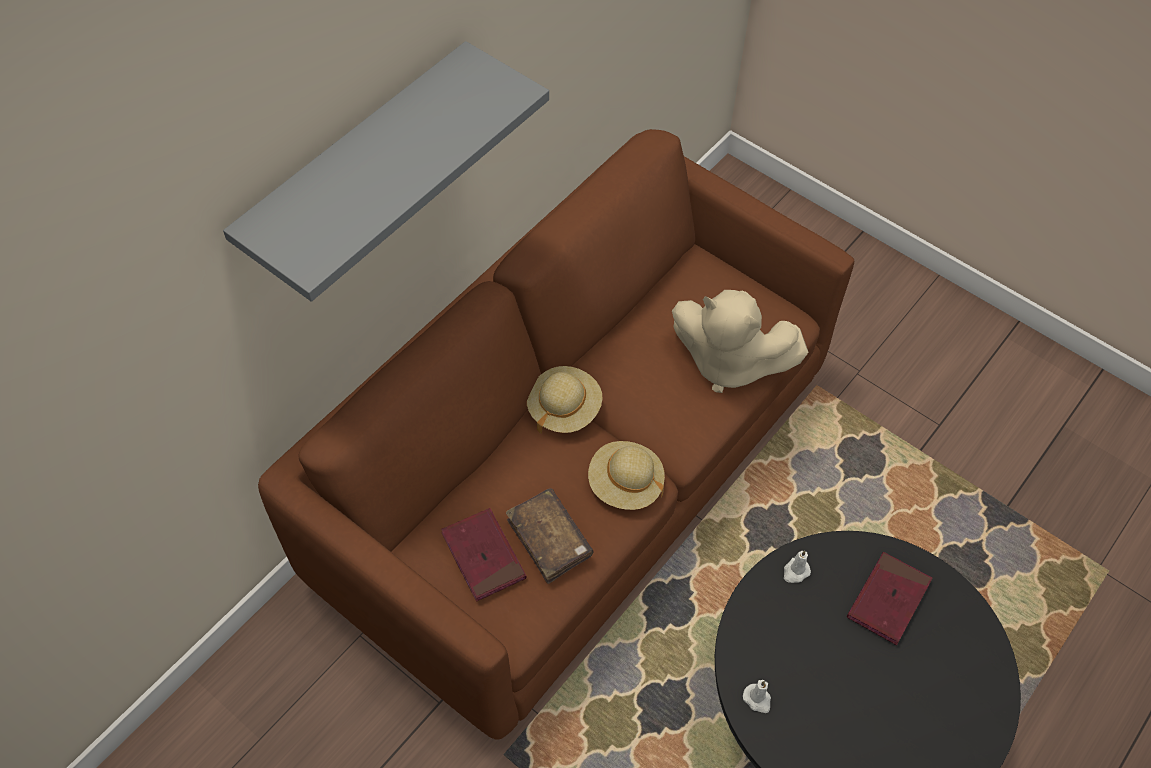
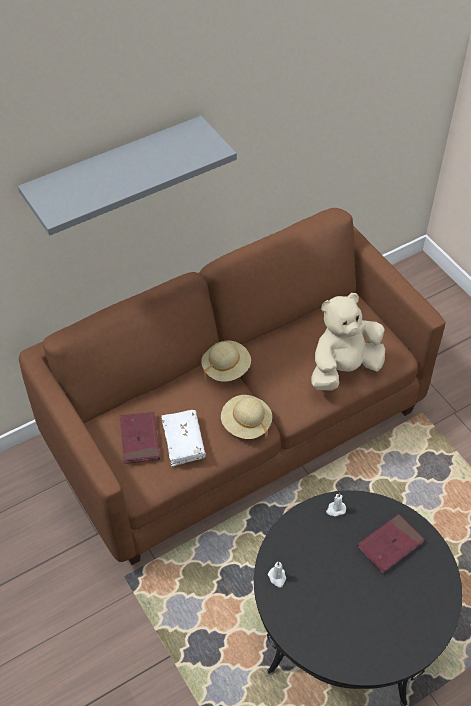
camera: 20 degrees right, 5 degrees down
(549, 540) = (183, 441): brown book -> white book
(728, 362) = (343, 368): beige plush toy -> beige plush toy turned 105 degrees clockwise

